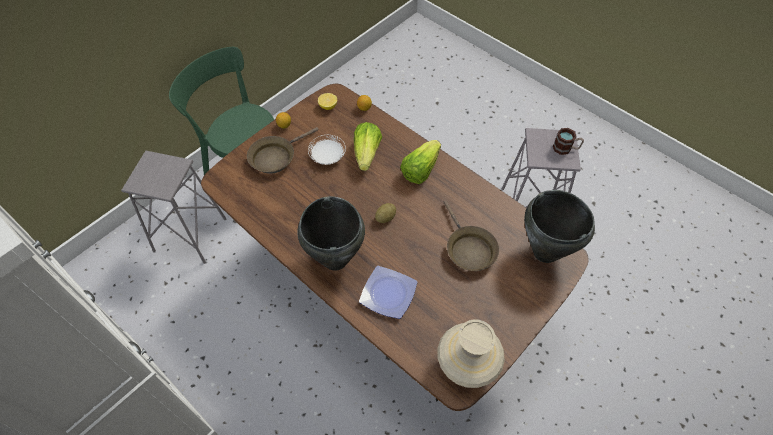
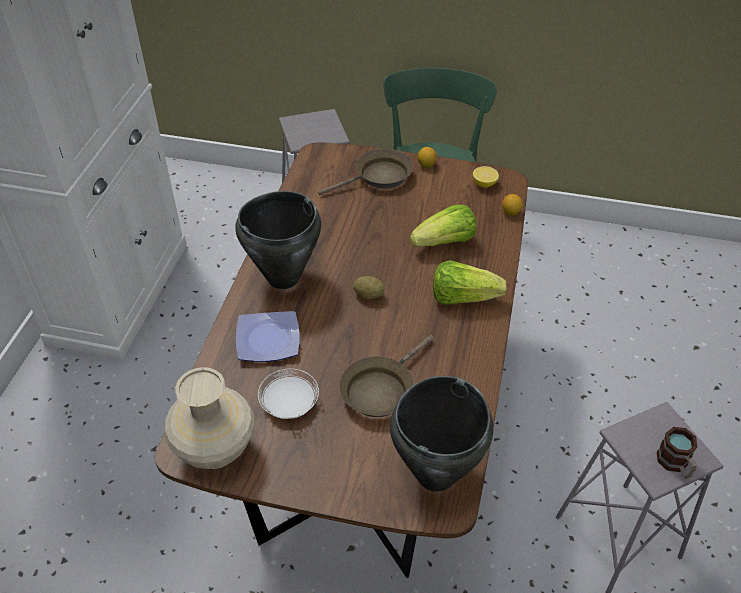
camera: 60 degrees right, 10 degrees down
(275, 157) = (379, 177): brown frying pan -> brown frying pan turned 135 degrees clockwise
(327, 156) = (413, 214): white plate -> white plate (289, 404)

